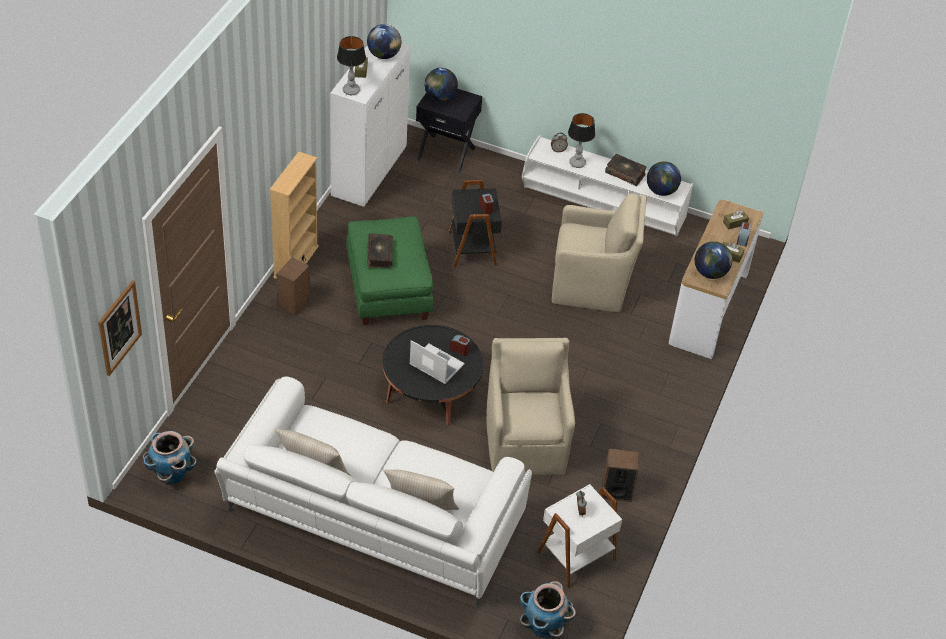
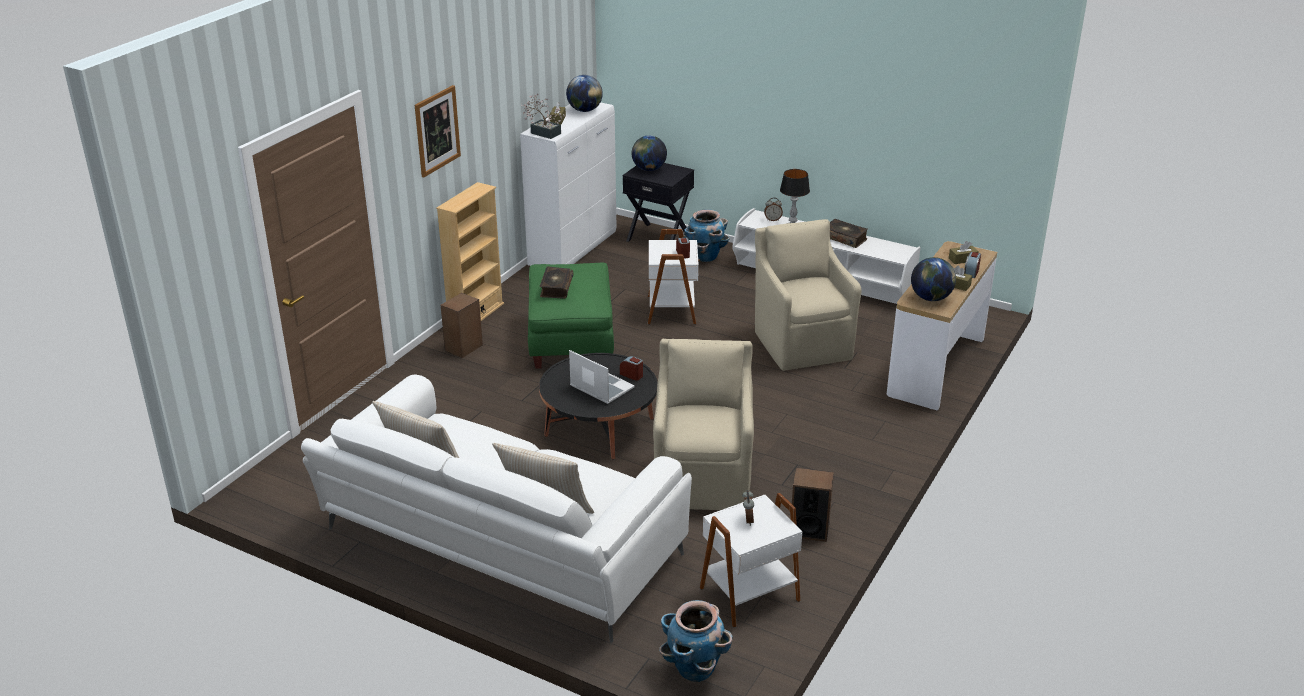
camera: 10 degrees right, 15 degrees down
(119, 328) = (204, 277): picture -> picture (437, 130)
(171, 475) = (275, 492): planter -> planter (705, 257)
(351, 90) = (543, 132): table lamp -> potted plant
(473, 248) = (673, 310): black side table -> white side table
(592, 286) = (802, 343): beige armchair -> beige armchair turned 120 degrees counterclockwise
(661, 191) = (884, 252): globe -> none

